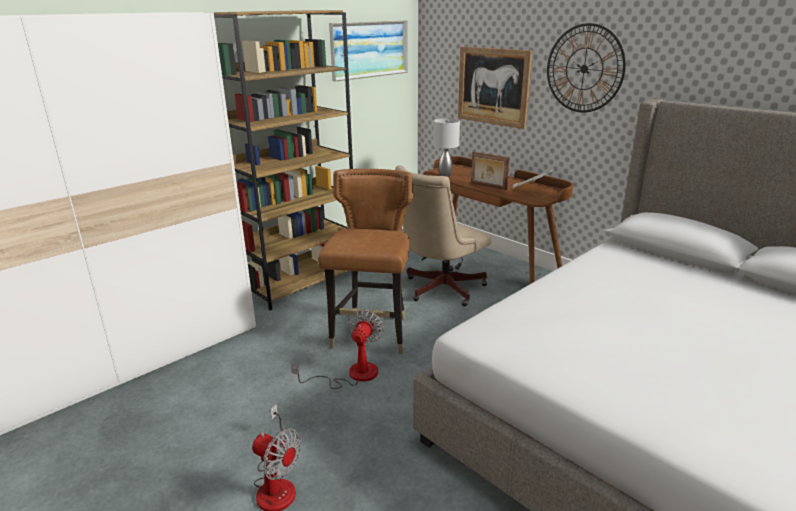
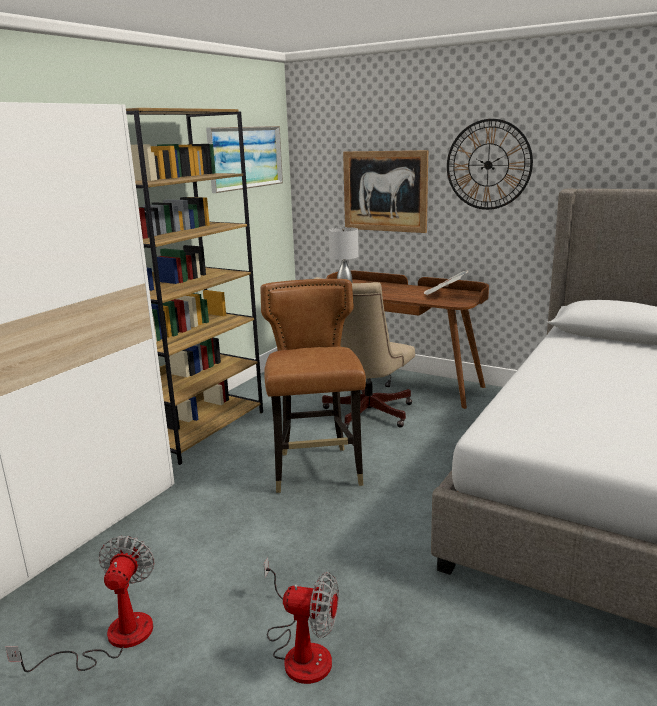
camera: 15 degrees left, 5 degrees down
(352, 375) = (320, 516): fan -> fan (113, 639)
(488, 186) = (399, 296): picture frame -> none

